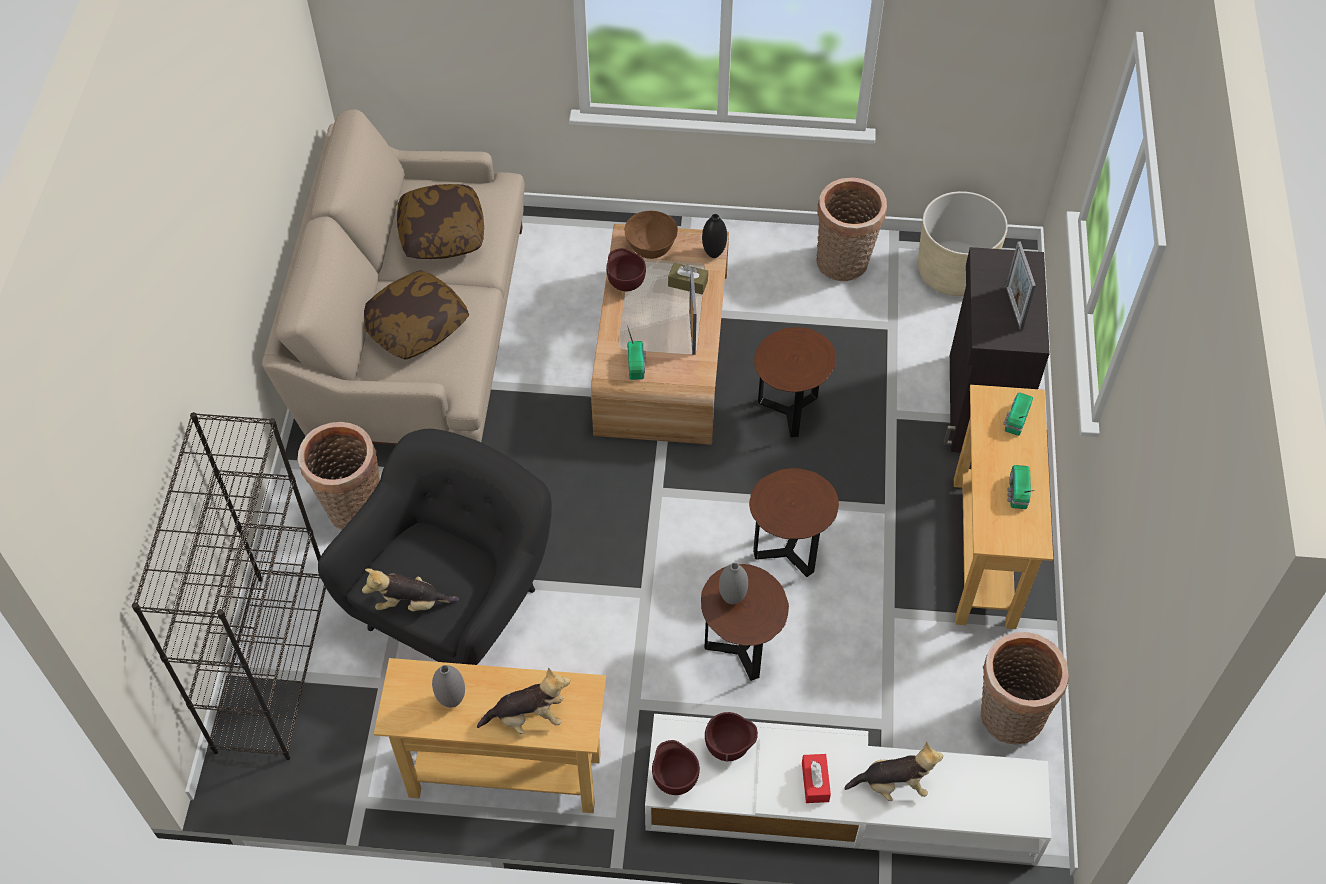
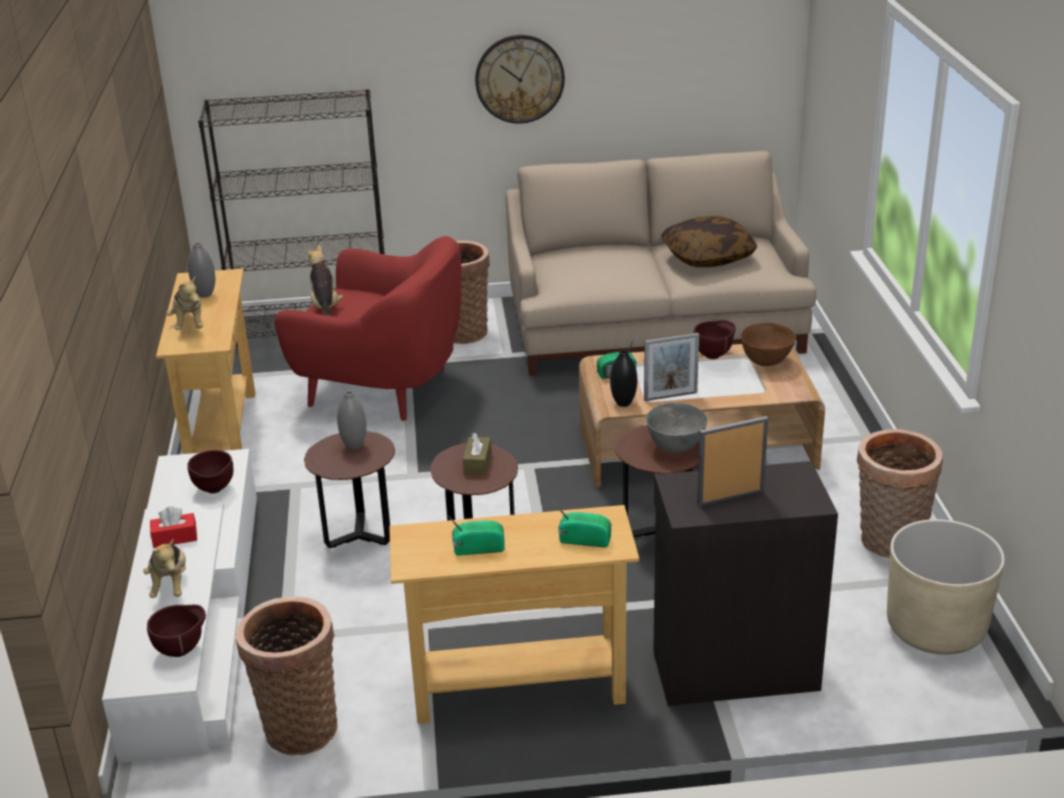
camera: 80 degrees right, 25 degrees down
(233, 256) = (519, 79): none -> wall clock
(415, 326) = (599, 262): pillow -> none
(455, 603) = (382, 387): black armchair -> red armchair
(674, 778) = (184, 466): brown bowl -> brown bowl (182, 650)
(688, 283) = (734, 386): brown tissue box -> brown tissue box (477, 463)
(713, 253) = (783, 394): black vase -> black vase (623, 403)
(797, 347) = (675, 447): none -> grey bowl

